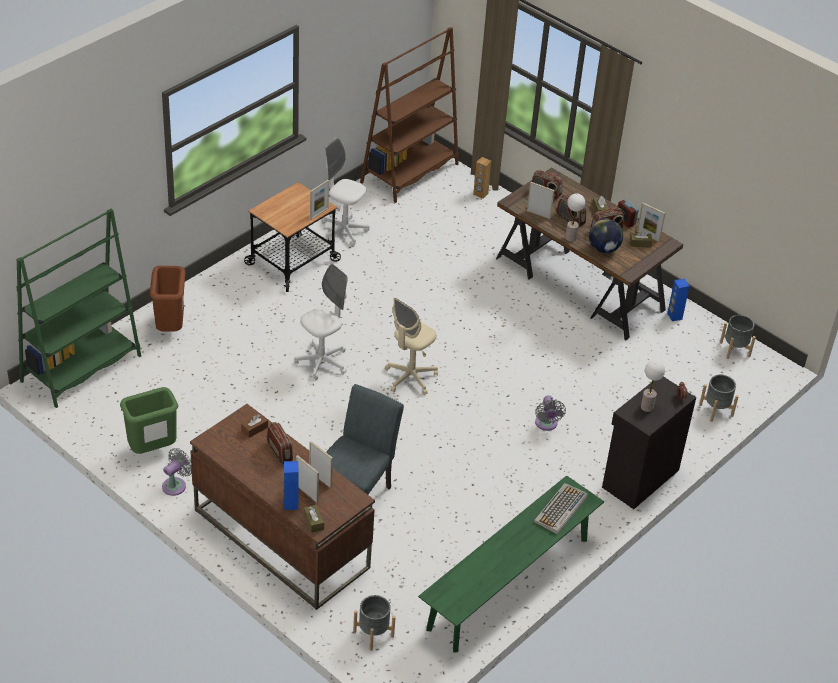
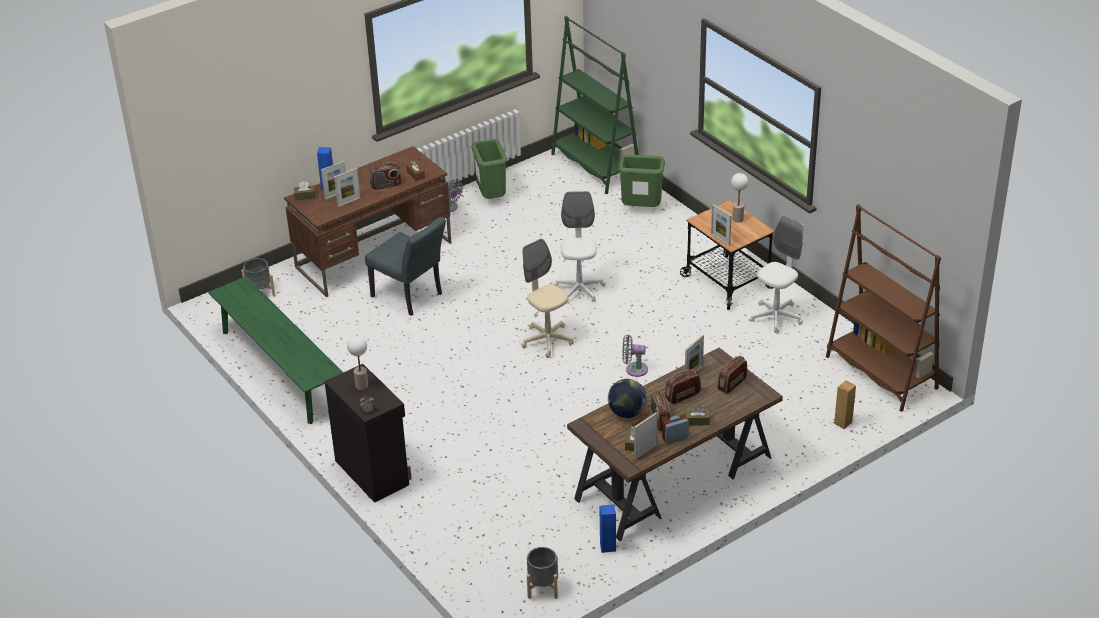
camera: 105 degrees right, 5 degrees down
(170, 327) = (641, 209): brown trash can -> green trash can
(322, 362) = (579, 290): white office chair -> white office chair turned 150 degrees counterclockwise
(546, 424) = (462, 420): grey fan -> grey fan (634, 369)
(561, 509) = (304, 363): keyboard -> none
(570, 238) = (649, 391): table lamp -> table lamp (737, 219)
(716, 410) = (450, 549): grey planter -> none

